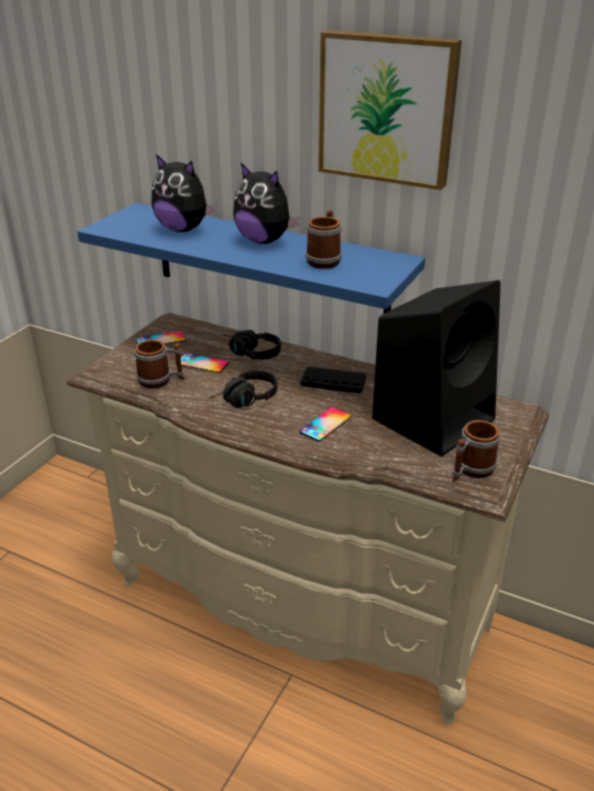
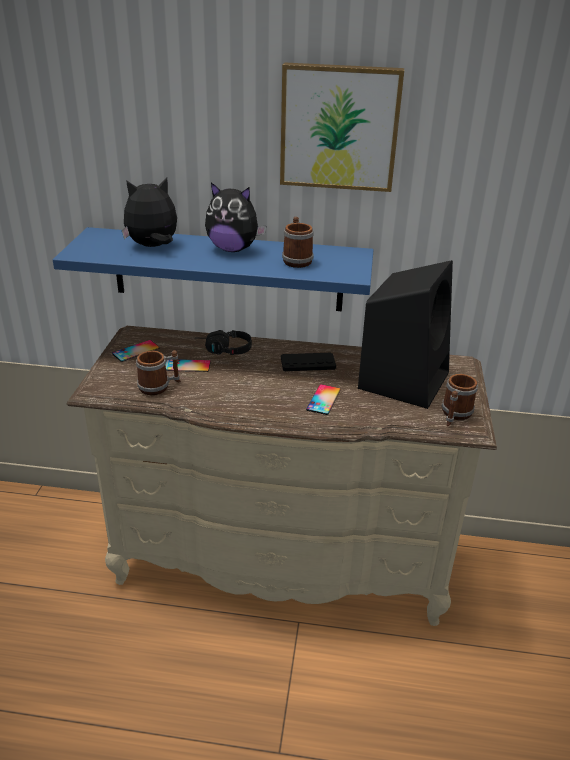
camera: 20 degrees left, 0 degrees up
(183, 229) = (153, 246): plush toy -> plush toy turned 150 degrees clockwise
(244, 400) = (244, 391): black headphones -> none

